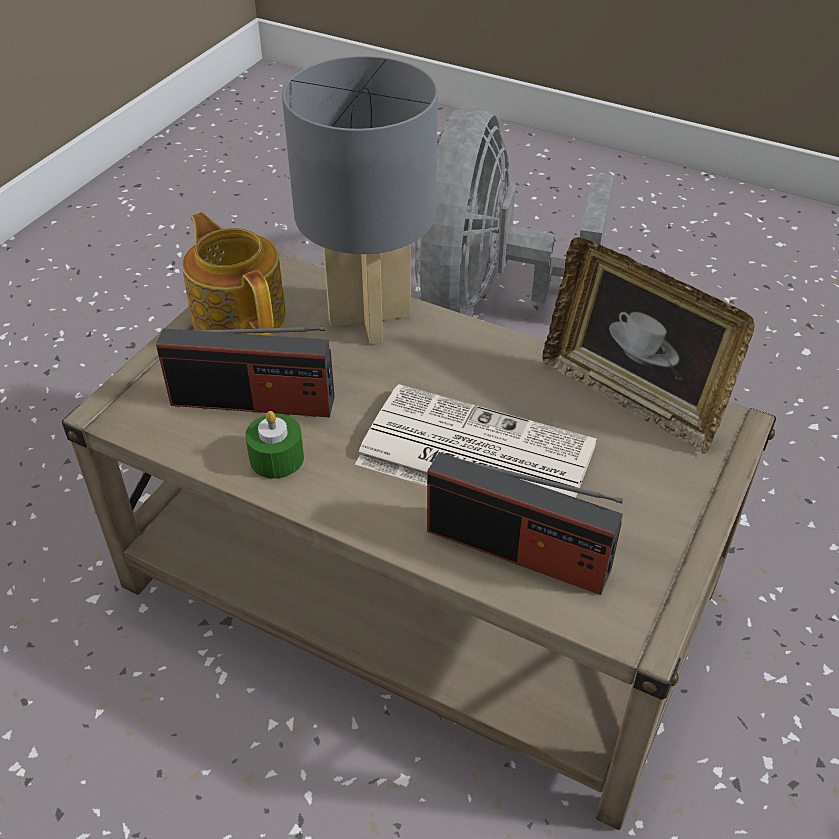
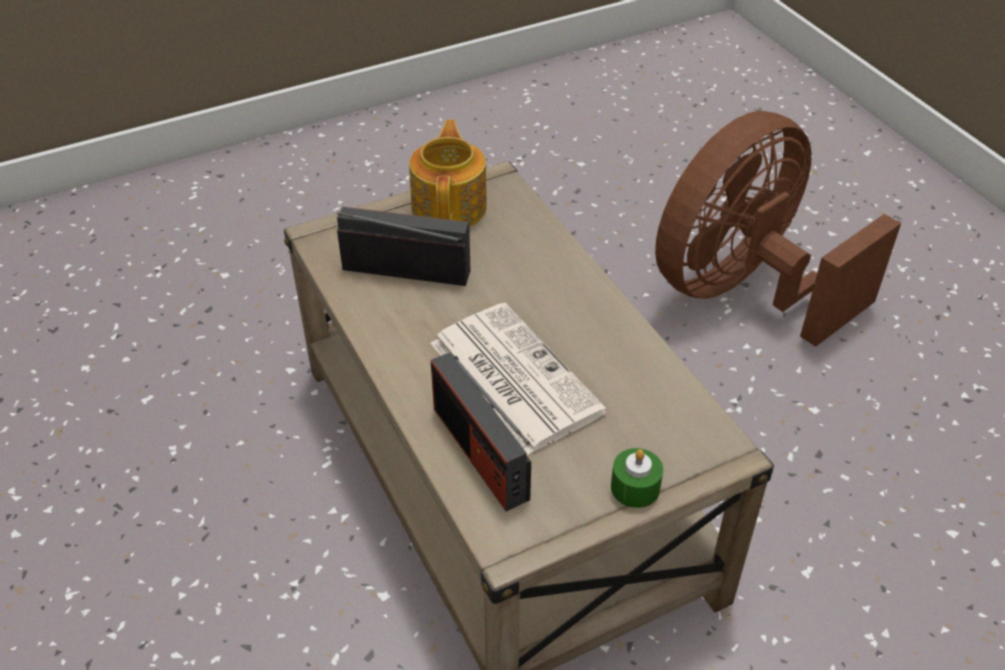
camera: 35 degrees right, 0 degrees up
(253, 401) = (405, 270): radio -> radio turned 150 degrees clockwise
(276, 458) = (386, 314): green candle -> green candle (635, 487)
(371, 318) = (536, 249): grey table lamp -> none
(487, 302) = (744, 291): grey fan -> brown fan
(631, 397) = (671, 394): picture frame -> none

